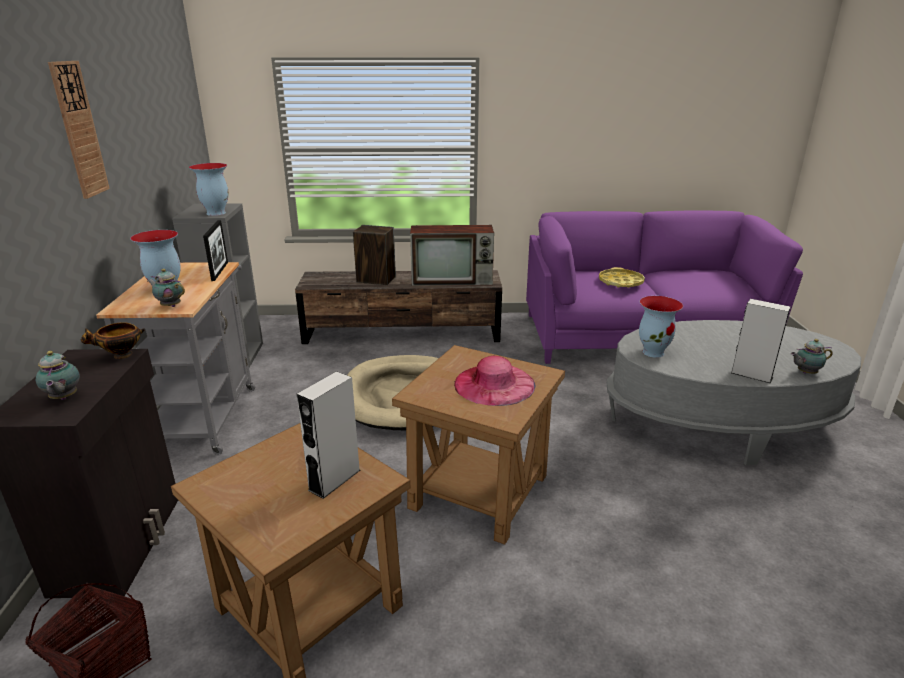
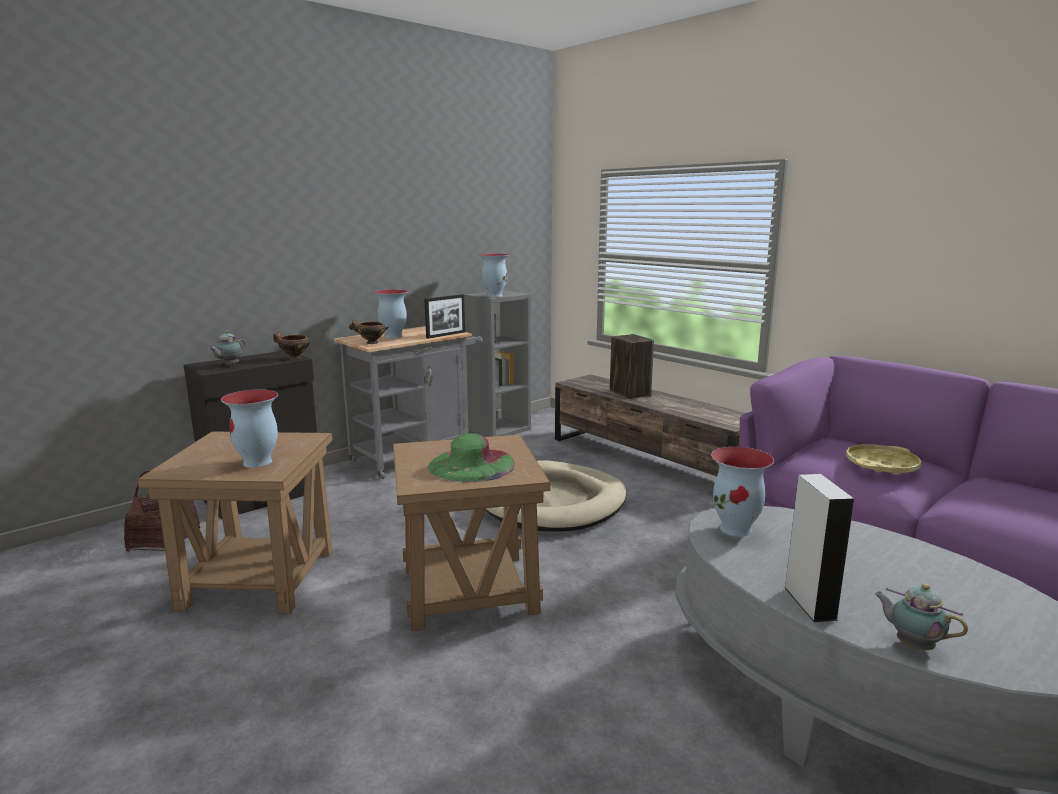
camera: 50 degrees right, 10 degrees down
(79, 130) = (365, 209): wall clock -> none
(170, 306) = (370, 343): teapot -> bowl
(334, 480) = (258, 462): grey speaker -> vase
(453, 280) = (699, 412): television -> none
(494, 384) = (471, 465): pink hat -> green hat

